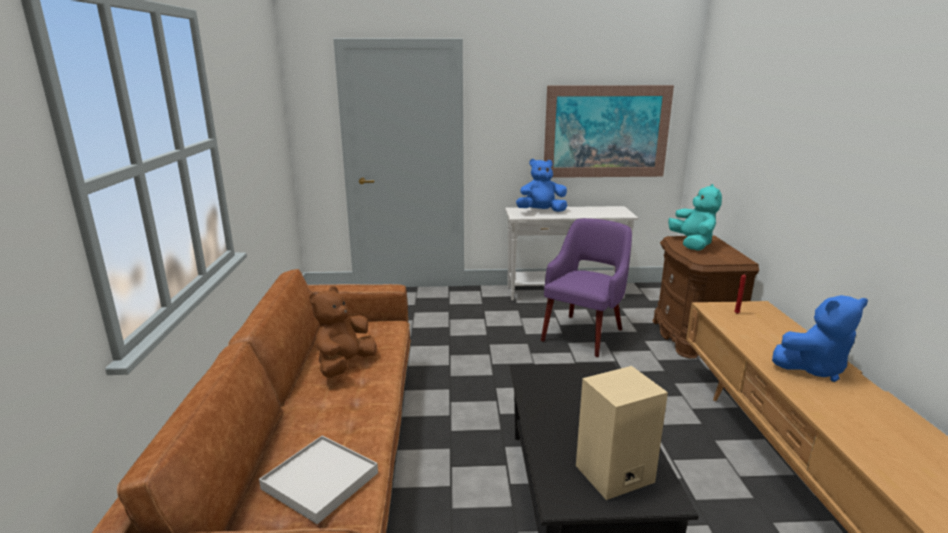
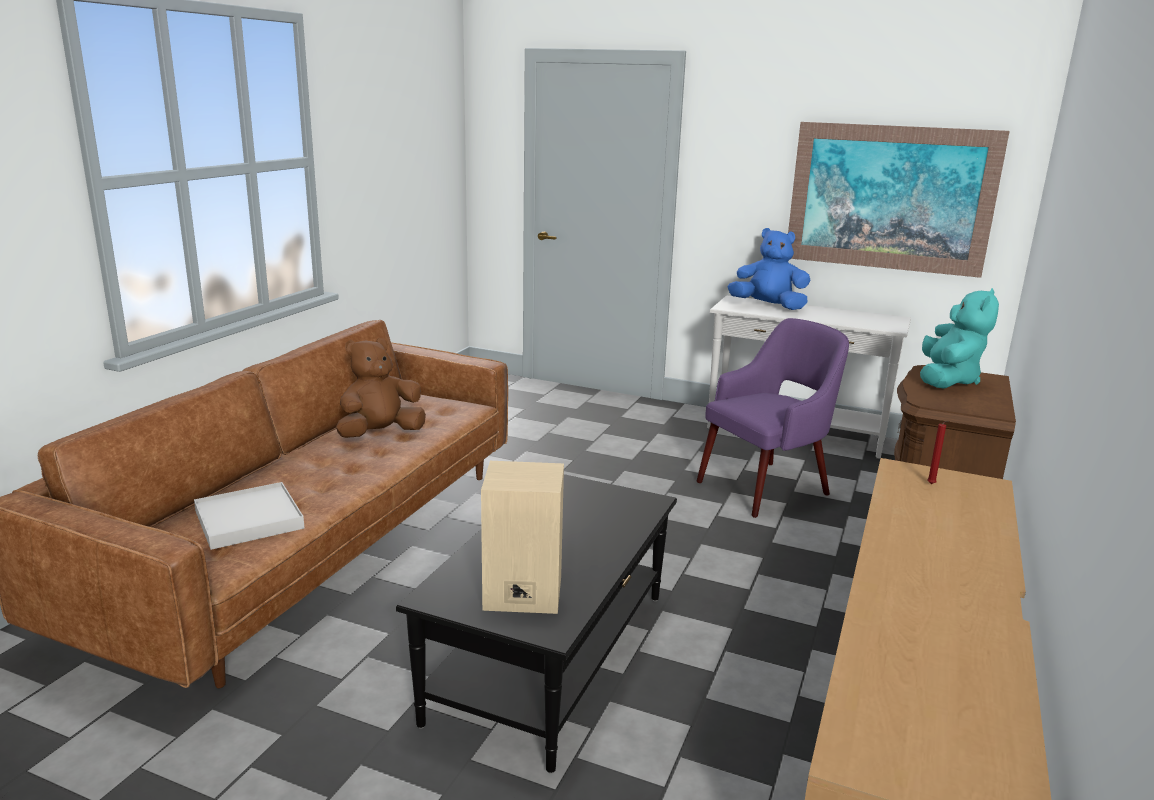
camera: 25 degrees right, 0 degrees up
(813, 368) = (947, 568): blue plush toy -> none

